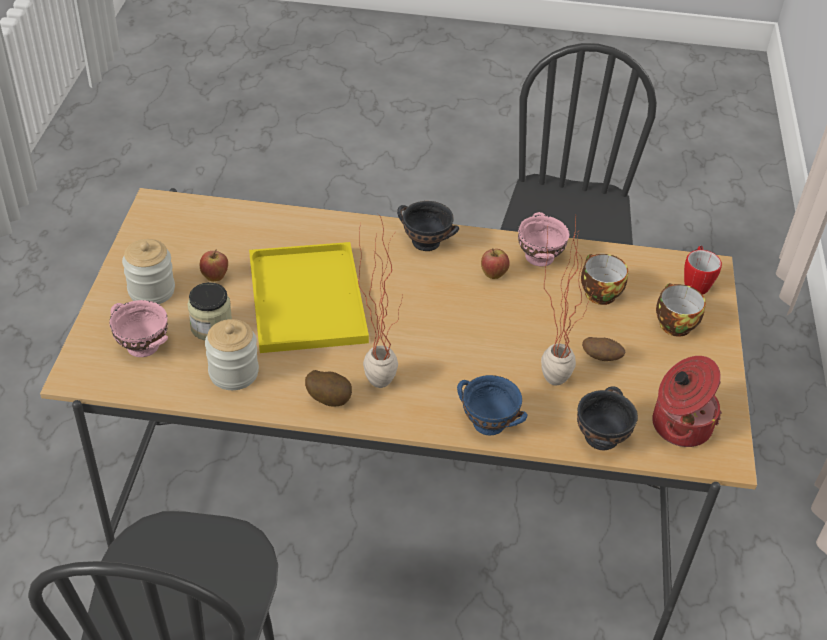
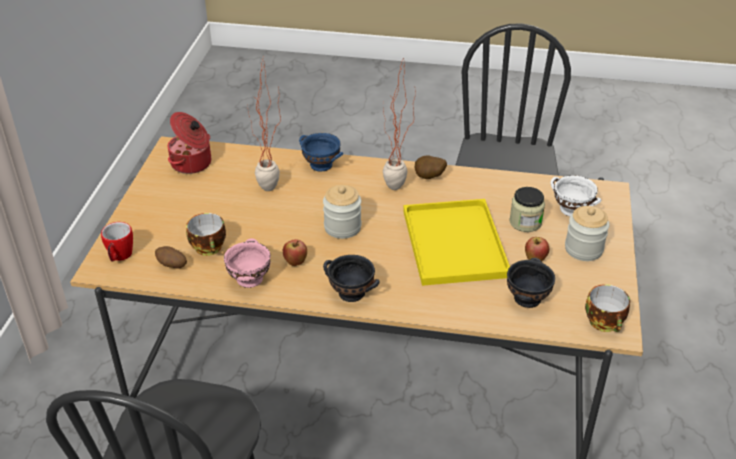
camera: 175 degrees left, 5 degrees down
(143, 347) = (571, 209): pink bowl -> white bowl
(233, 373) = (499, 193): jar -> jar (342, 227)
(601, 358) = (228, 202): potato -> potato (172, 265)
(602, 437) = (247, 158): black bowl -> black bowl (526, 299)
(673, 324) = (159, 225): cup -> cup (605, 323)

